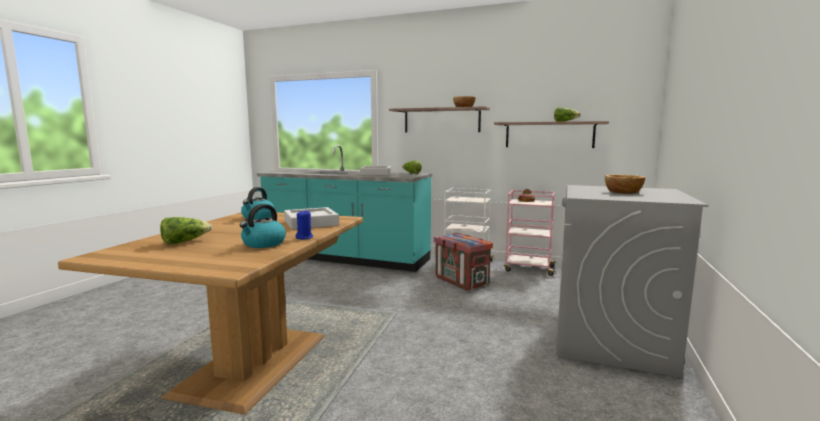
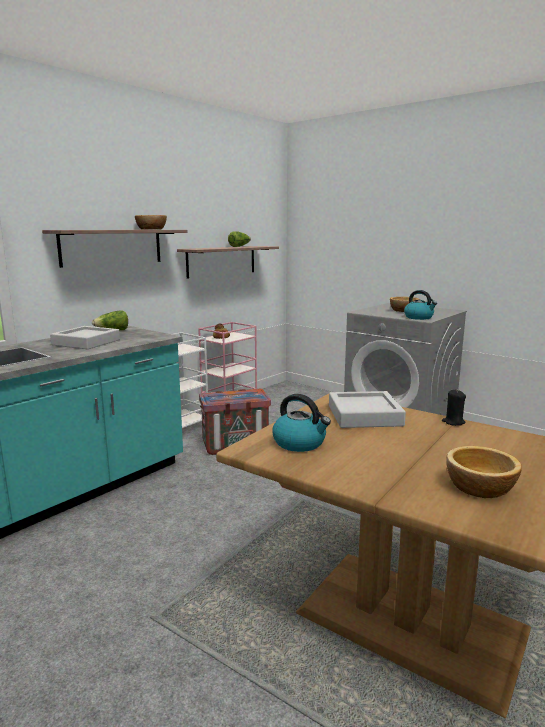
camera: 70 degrees left, 5 degrees up
(185, 242) = (480, 488): lettuce -> bowl
(263, 244) = (488, 441): kettle -> kettle (419, 317)
(304, 237) = (453, 422): blue candle -> black candle

